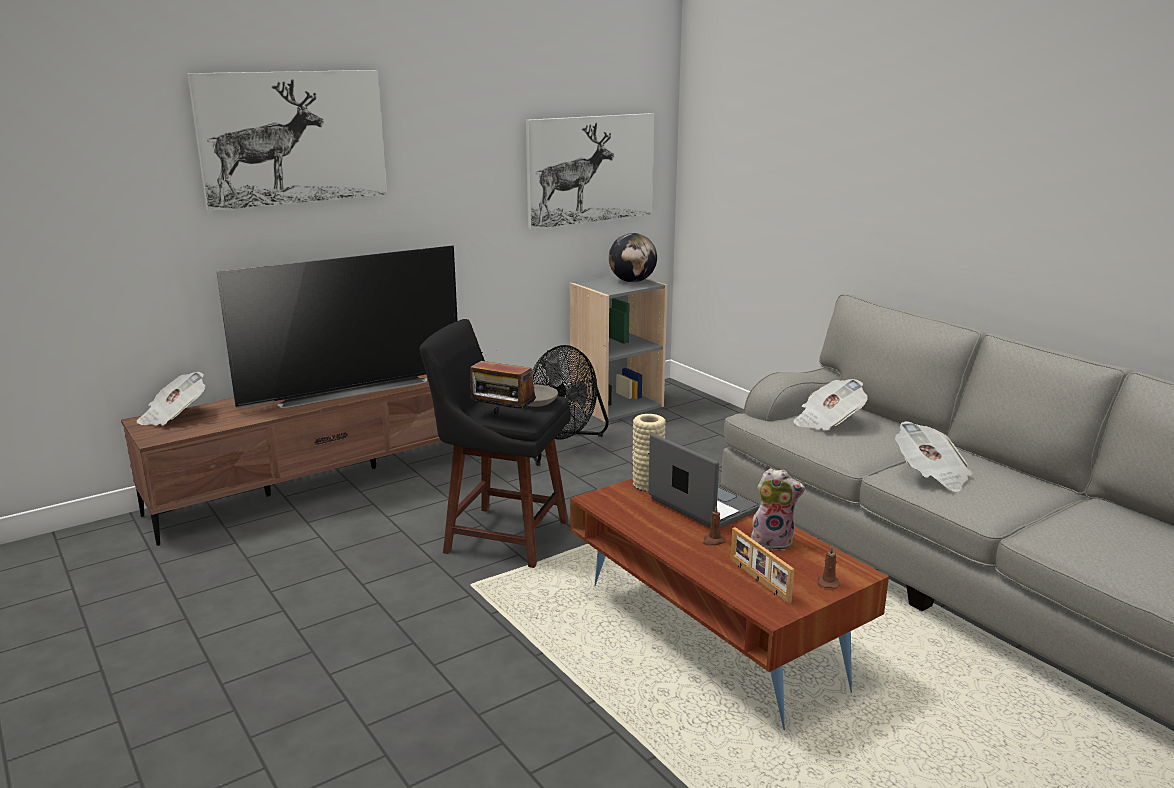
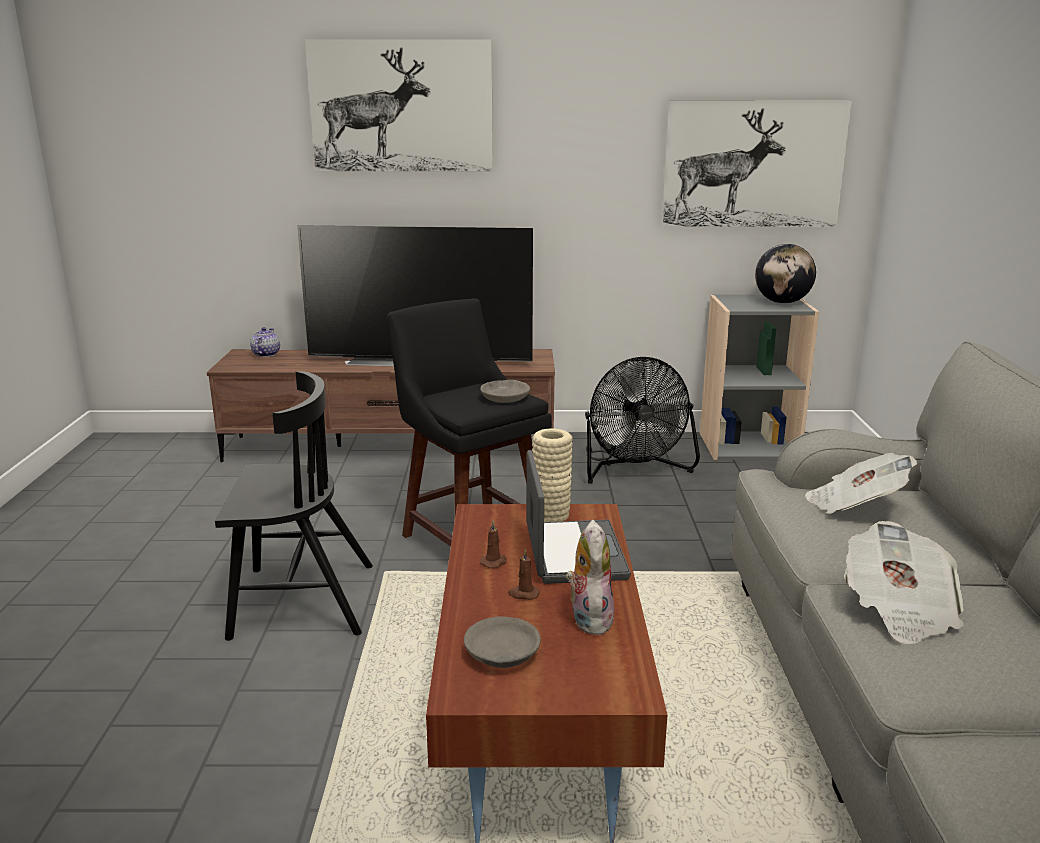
camera: 35 degrees right, 0 degrees up
(174, 416) = (265, 354): newspaper -> teapot
(424, 634) = (293, 600): none -> black chair
(502, 418) = (450, 405): radio -> none
(758, 580) = (501, 654): picture frame -> grey bowl
(773, 541) = (588, 618): plush toy -> plush toy turned 135 degrees counterclockwise
(828, 582) = (577, 689): brown candle -> brown candle (494, 562)

